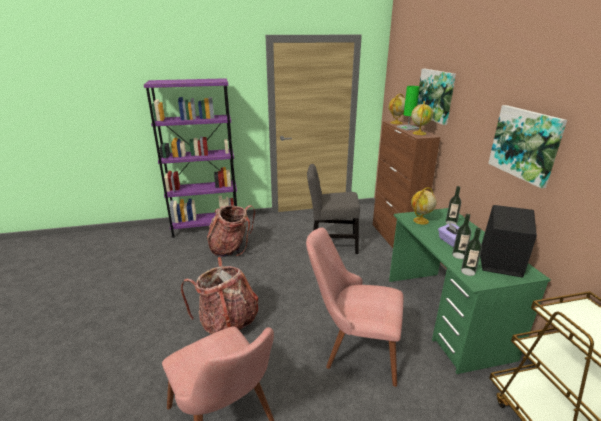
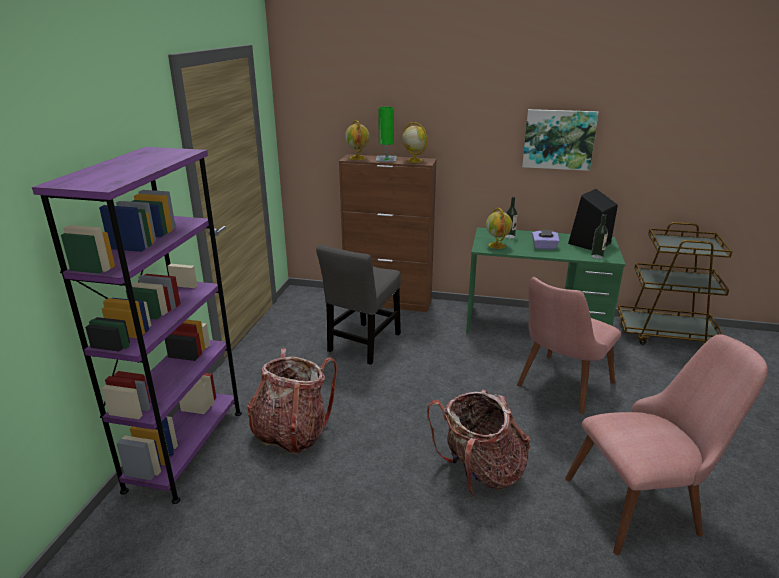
camera: 65 degrees left, 0 degrees up
(436, 95) = (410, 114): picture -> none
(458, 255) = (570, 252): bottle -> none

